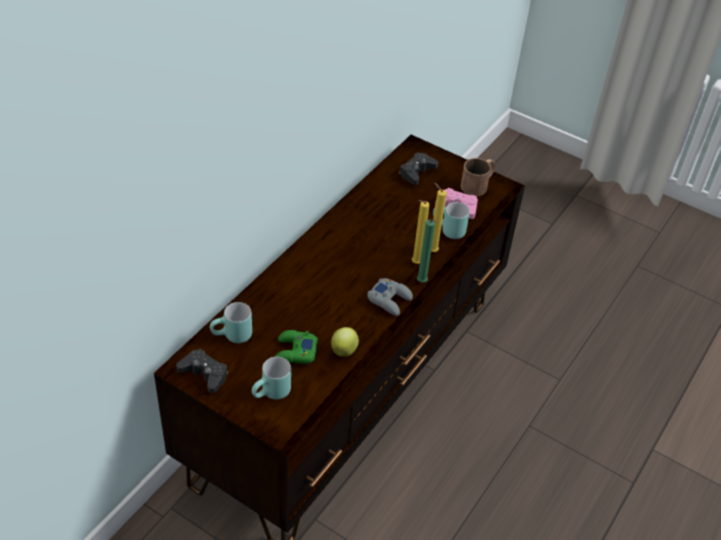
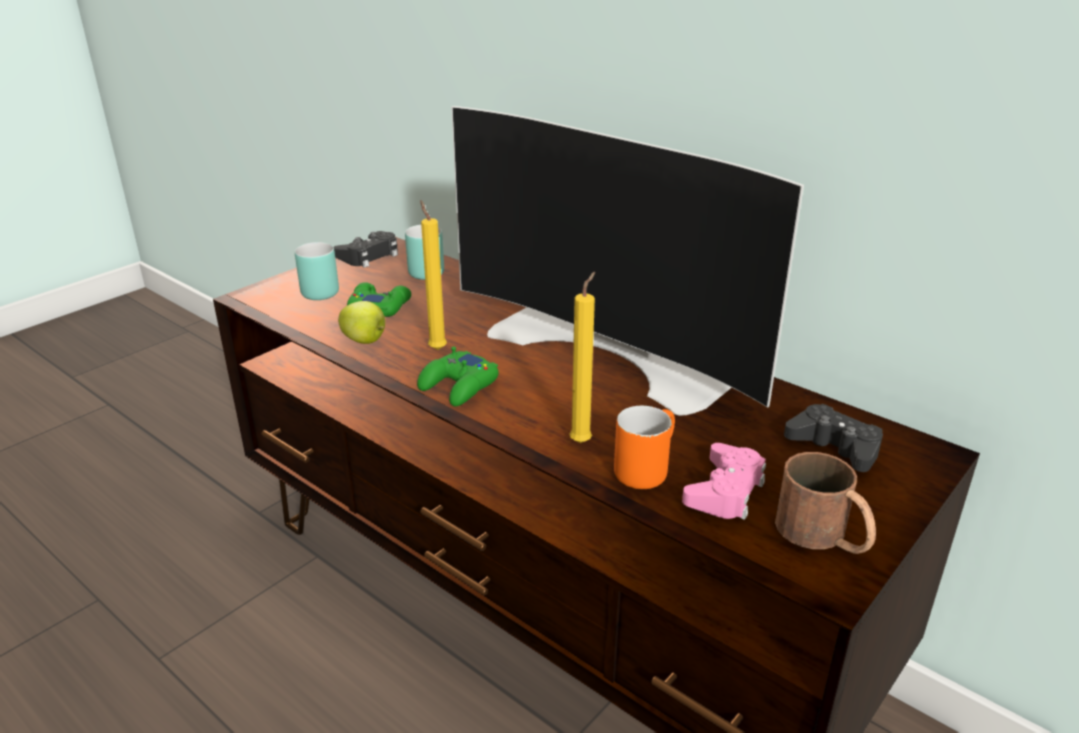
camera: 100 degrees right, 15 degrees down
(340, 239) = (612, 351): none -> television
(390, 300) = (459, 386): grey game controller -> green game controller
(415, 263) = (546, 419): yellow candle -> yellow candle (436, 348)
(422, 283) = (494, 422): green candle -> none
(447, 231) = (643, 468): turquoise mug -> orange mug

